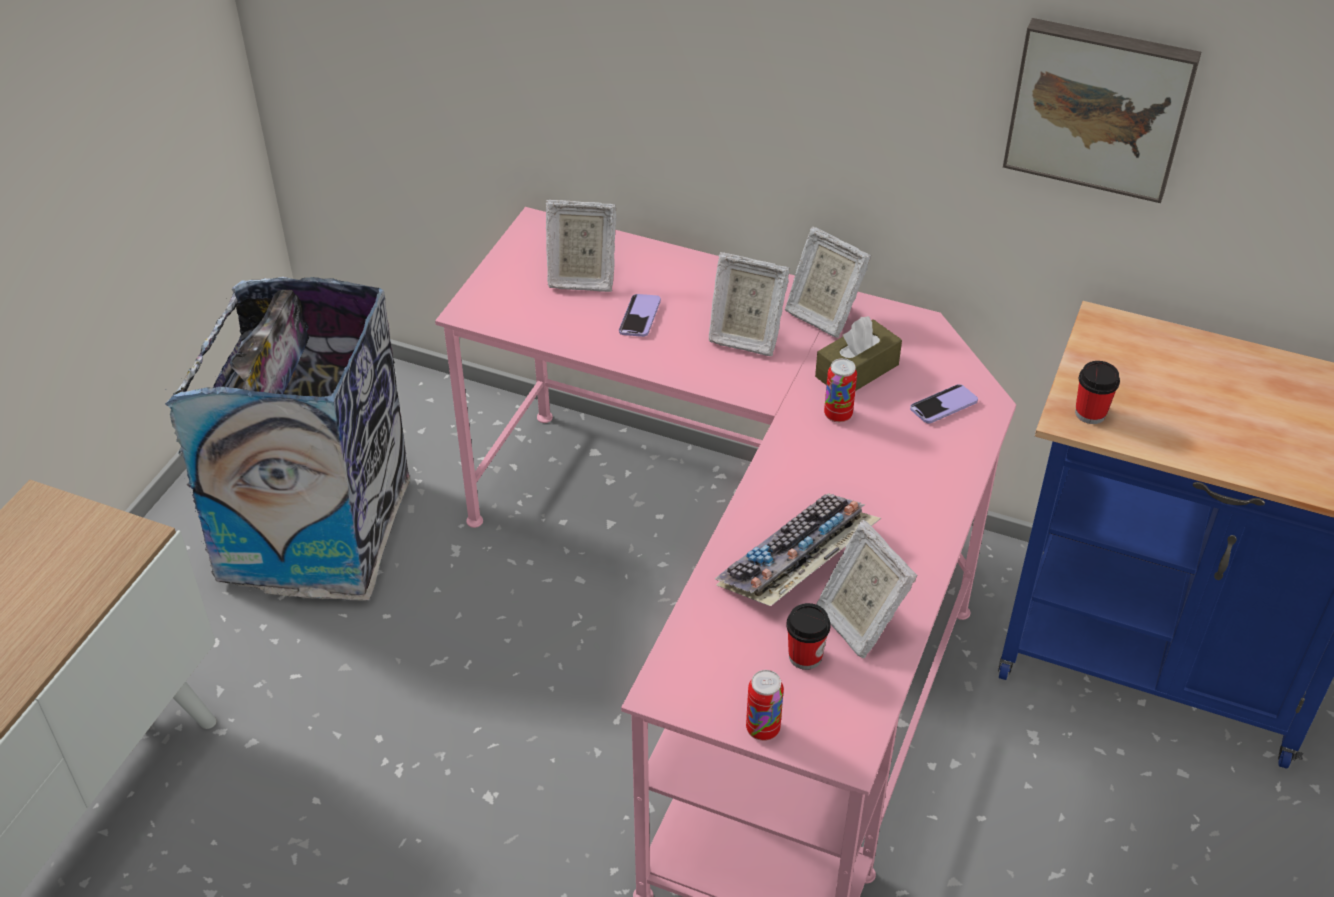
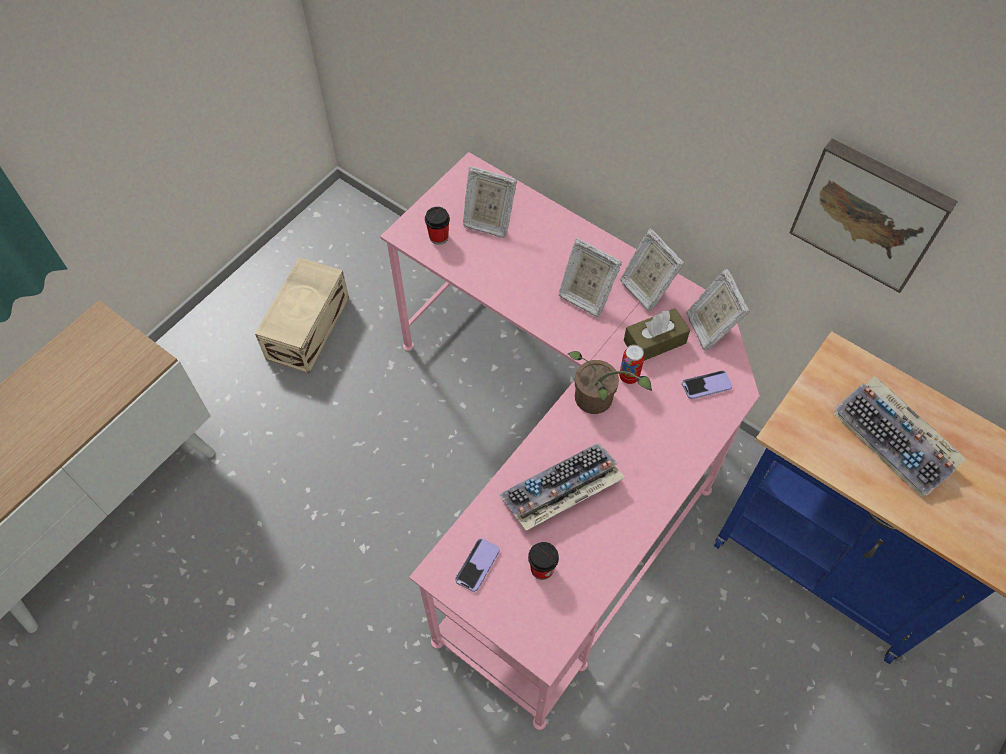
camera: 15 degrees right, 15 degrees up
(318, 526) = (310, 327): trash can -> beige storage box
(640, 317) = (518, 263): phone -> phone (477, 565)
(763, 729) = (495, 618): can -> none
(806, 451) = (597, 402): none -> potted plant
(858, 621) = (587, 549): picture frame -> picture frame (710, 327)
(1090, 413) = (801, 432): cup -> cup (438, 237)
(1210, 400) = (895, 441): none -> keyboard

